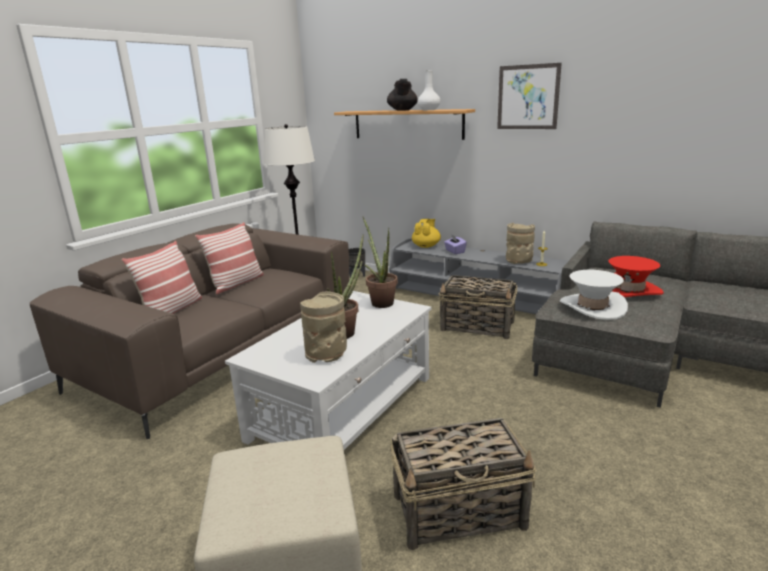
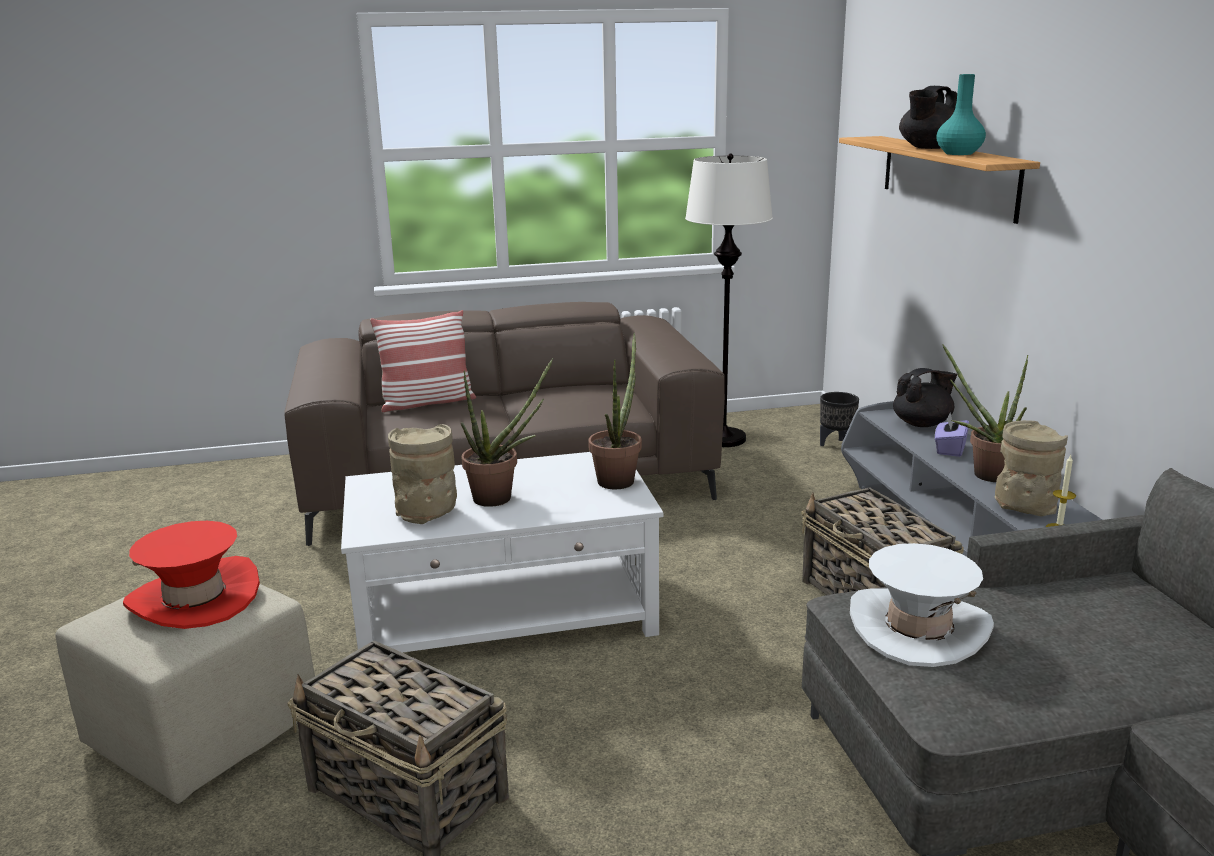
camera: 45 degrees right, 0 degrees up
(236, 283) = (542, 392): pillow -> none
(426, 246) = (922, 424): yellow teapot -> black teapot
(429, 110) = (959, 153): white vase -> turquoise vase
(483, 255) = (983, 474): none -> potted plant
(528, 97) = (1122, 151): picture -> none
(629, 290) = (1074, 639): red hat -> red hat (194, 598)

